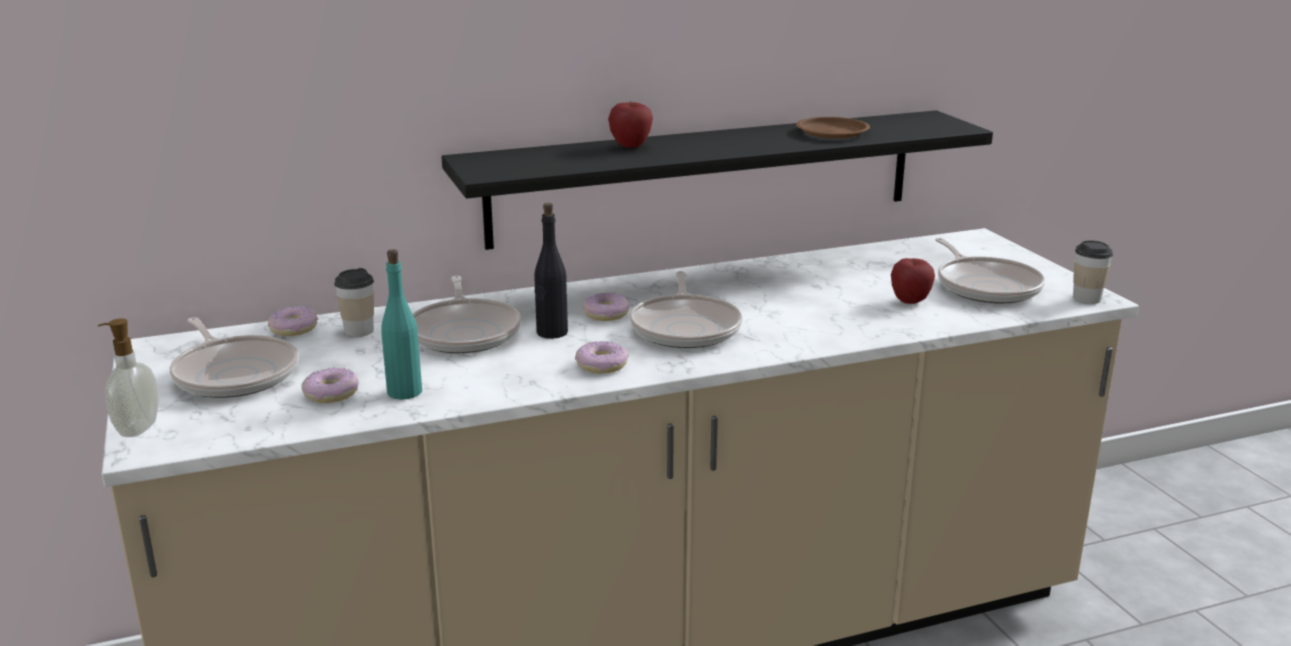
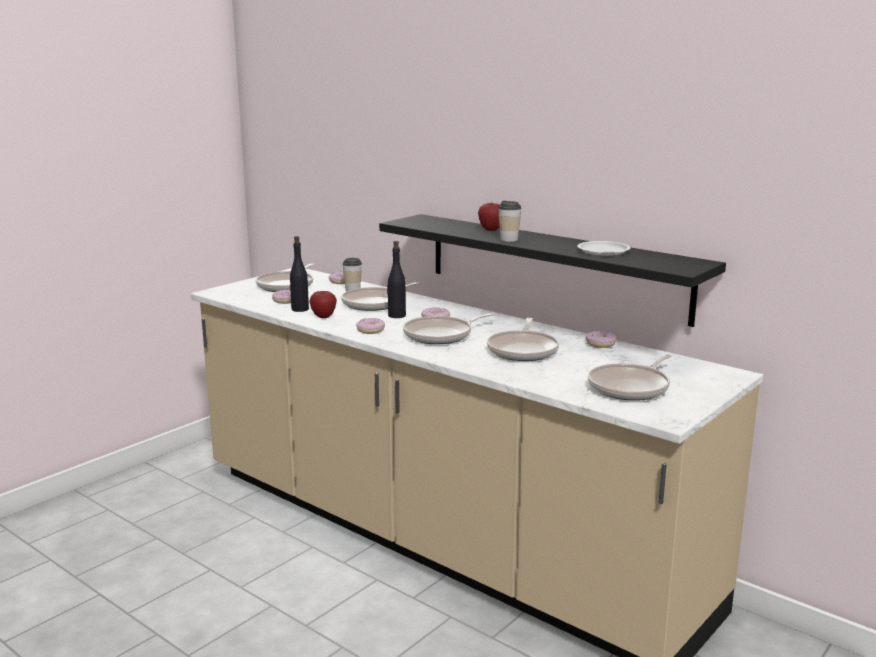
camera: 60 degrees right, 5 degrees down
(136, 429) = (226, 287): soap dispenser -> none
(404, 392) = (300, 309): turquoise bottle -> black bottle
(804, 300) = (523, 350): none -> frying pan
(822, 260) = (600, 344): none -> donut
(832, 132) = (603, 251): brown plate -> white plate
(910, 301) = (565, 373): apple -> apple (323, 317)
(1086, 298) = (661, 417): cup -> cup (509, 239)

